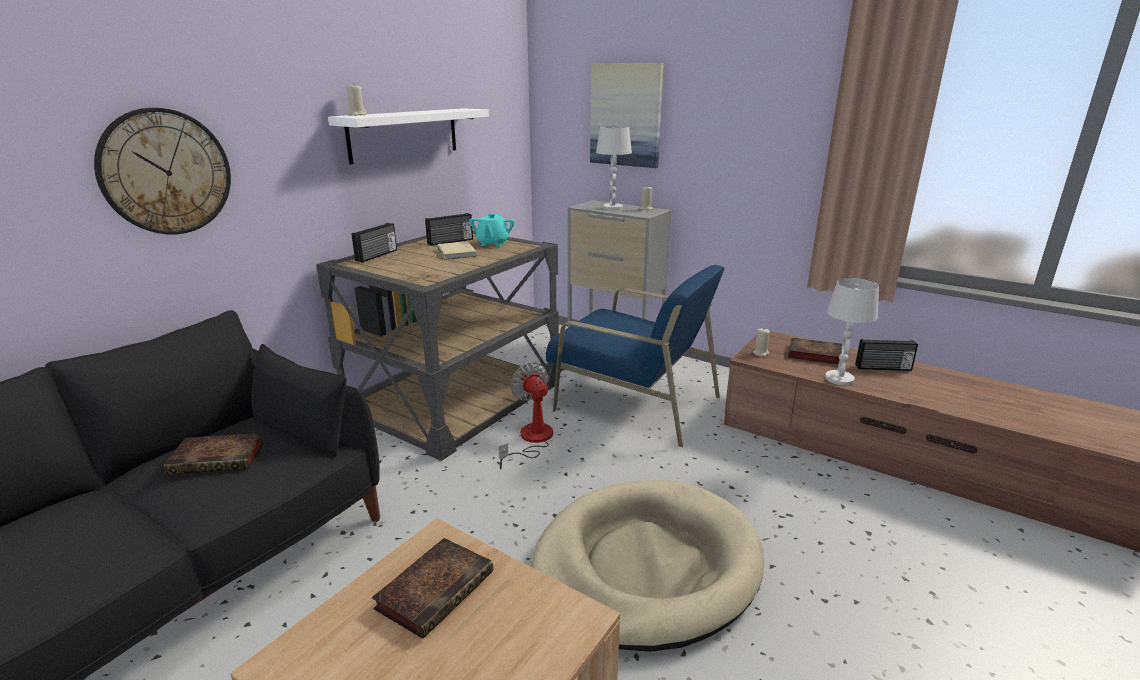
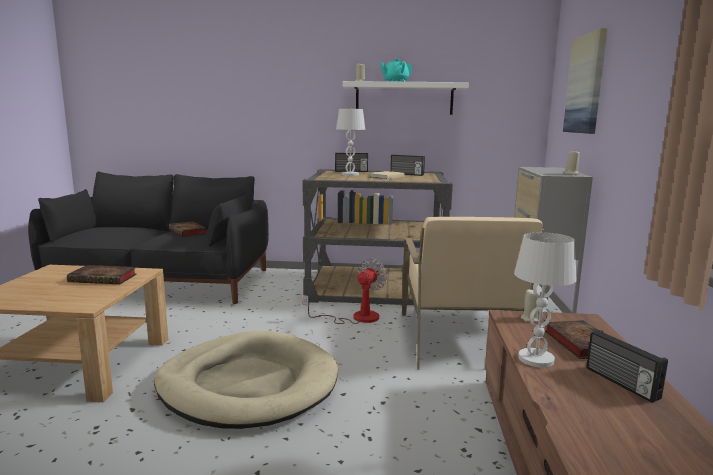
camera: 60 degrees right, 10 degrees down
(166, 172) = (249, 104): wall clock -> none
(492, 243) = (421, 178): turquoise teapot -> turquoise teapot (395, 82)
(612, 208) = (548, 170): white table lamp -> white table lamp (350, 174)
(630, 401) = (459, 336): blue armchair -> beige armchair

